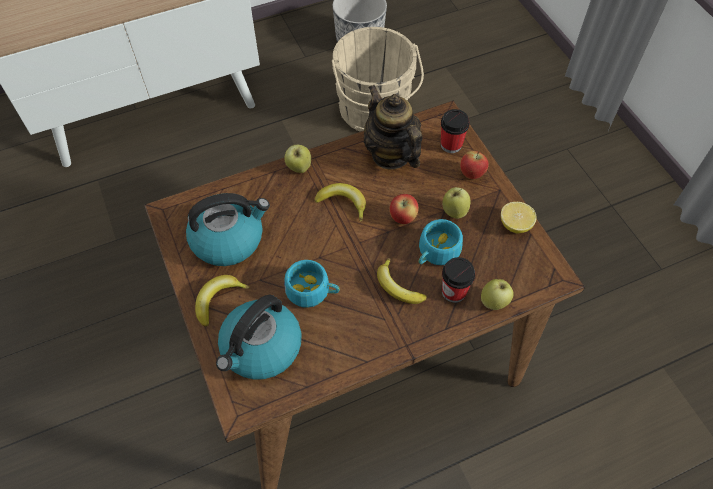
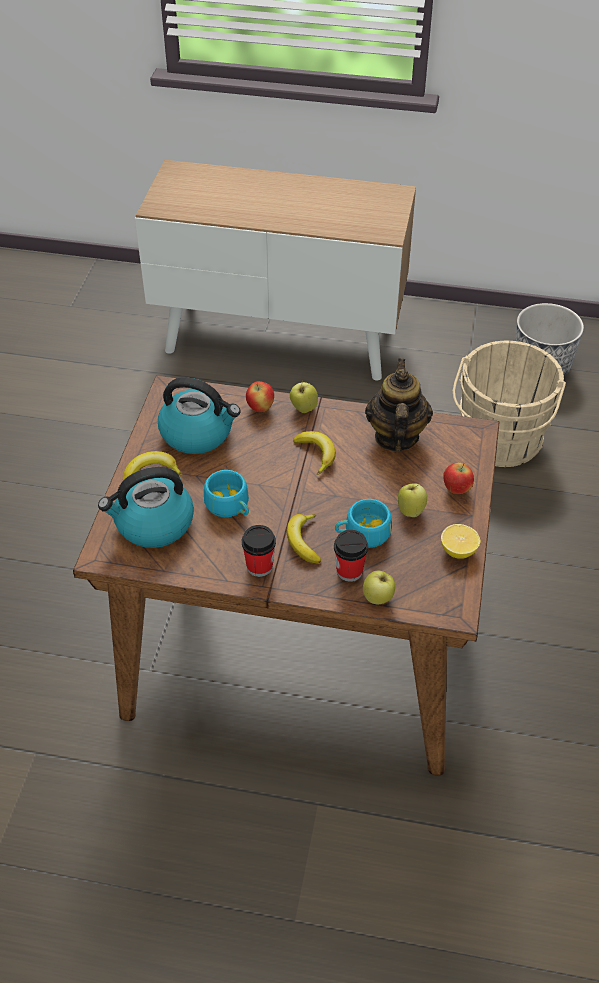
camera: 35 degrees right, 10 degrees down
(403, 218) = (359, 492): apple -> apple (260, 408)
(451, 145) = (460, 456): cup -> cup (259, 566)

